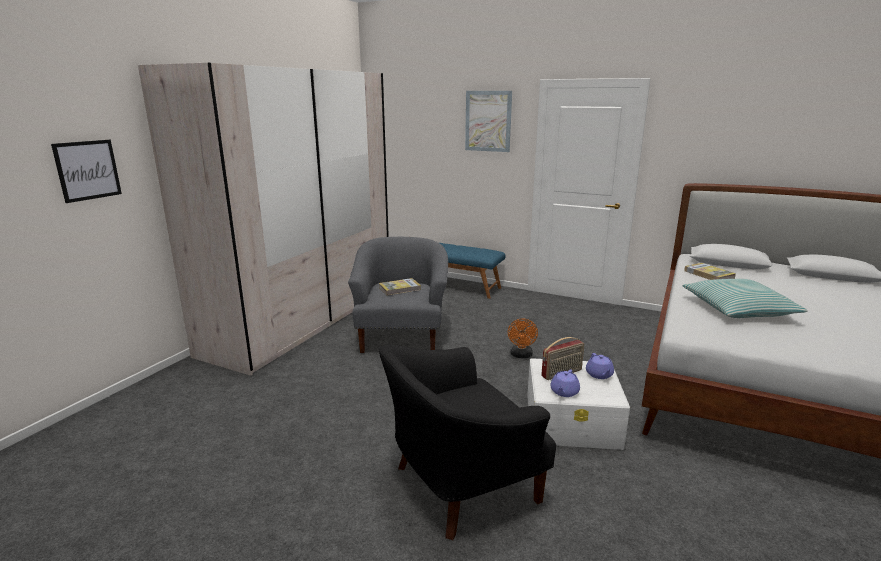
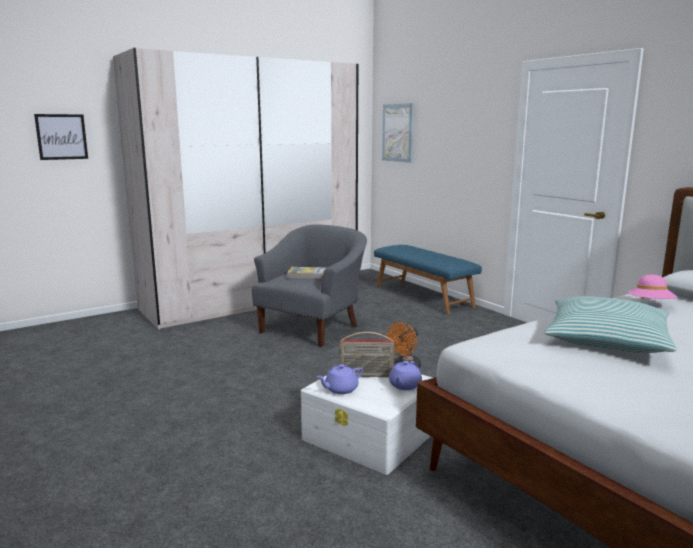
camera: 30 degrees right, 5 degrees down
(459, 485) = (190, 448): black armchair -> none
(488, 121) = (472, 113): picture -> picture (398, 133)
(709, 274) = (650, 305): book -> pink hat

